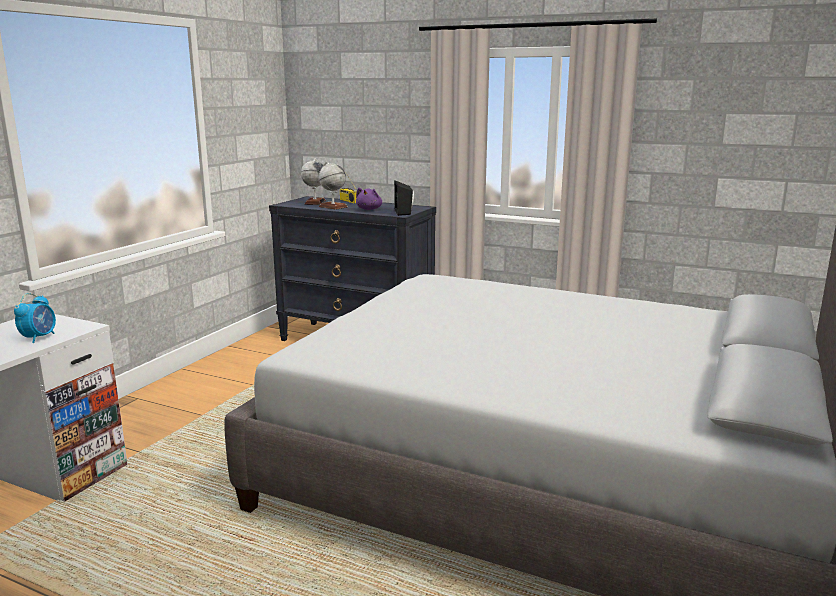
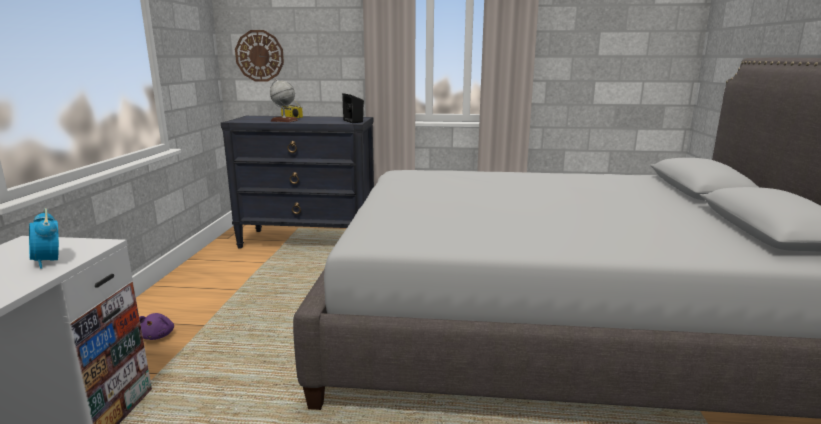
camera: 20 degrees left, 0 degrees up
(39, 337) = (48, 262): alarm clock -> alarm clock turned 150 degrees clockwise
(315, 202) = (262, 119): globe -> none
(327, 130) = (259, 56): none -> wall clock
(369, 209) = (320, 120): purple plush toy -> purple plush toy (158, 336)

